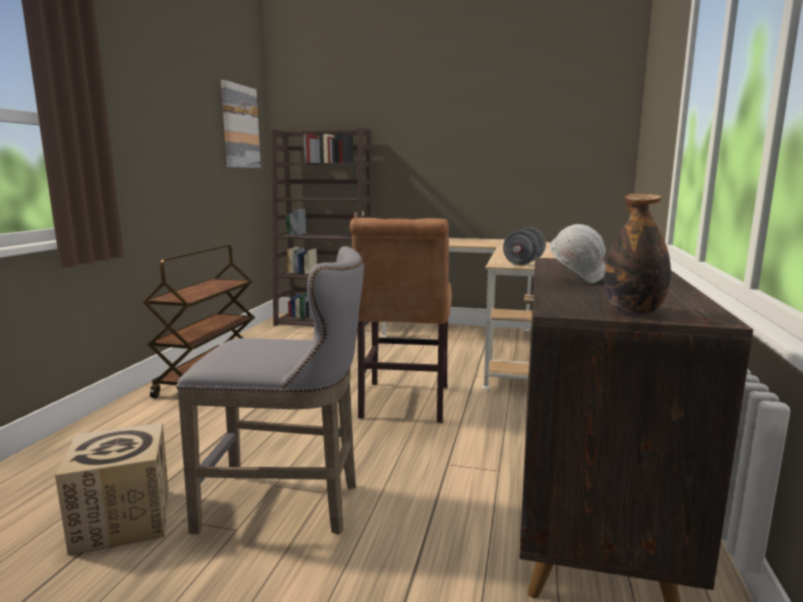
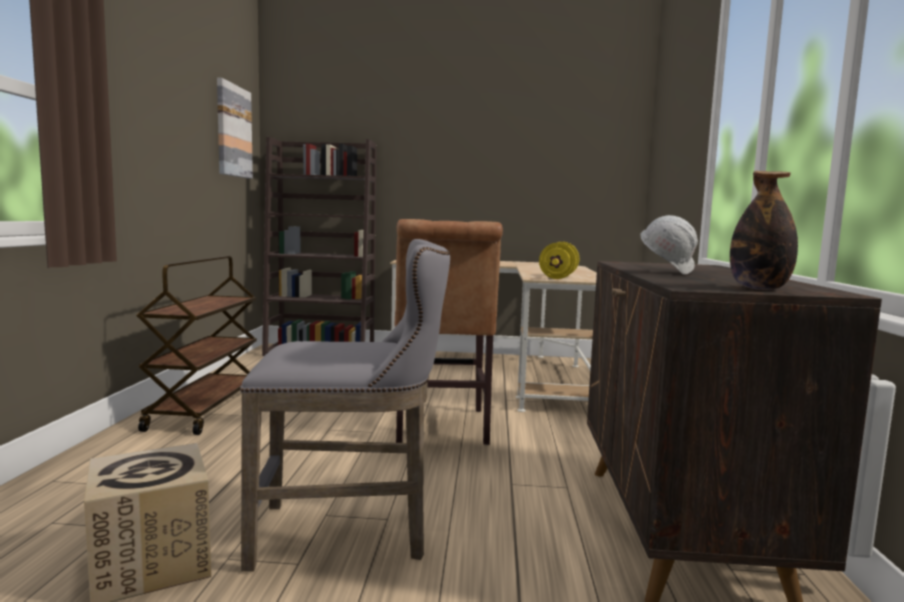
camera: 10 degrees left, 5 degrees down
(523, 262) = (558, 277): grey dumbbell -> yellow dumbbell

